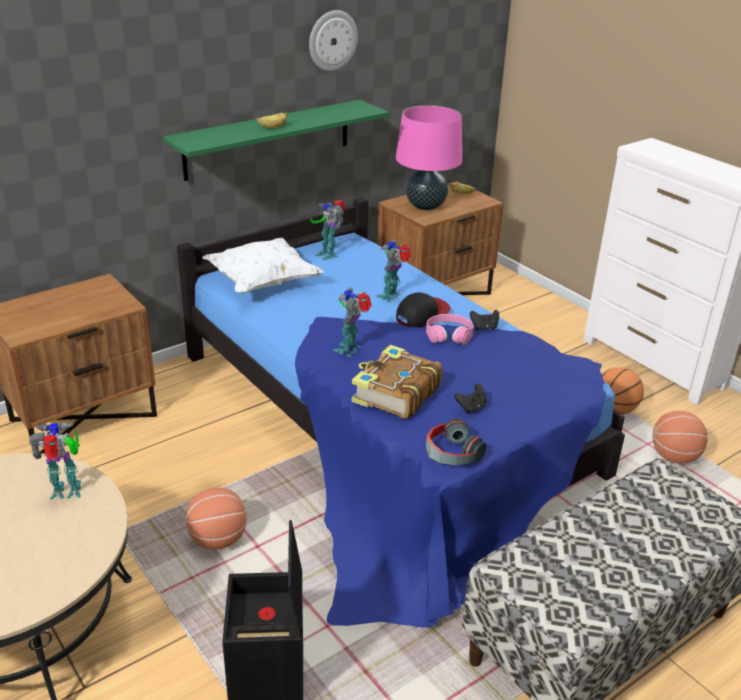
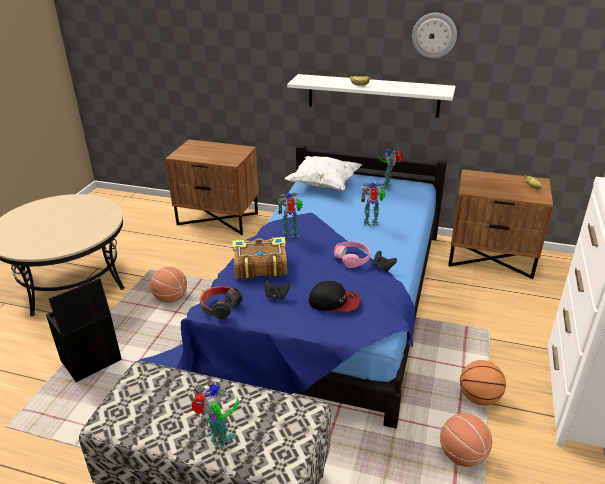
camera: 55 degrees right, 0 degrees up
(68, 492) = (97, 224): toy robot -> toy robot (219, 439)
(268, 139) = (373, 95): green shelf -> white shelf
(422, 314) = (364, 240): cap -> cap (334, 302)
(425, 206) = (487, 183): pink table lamp -> none

